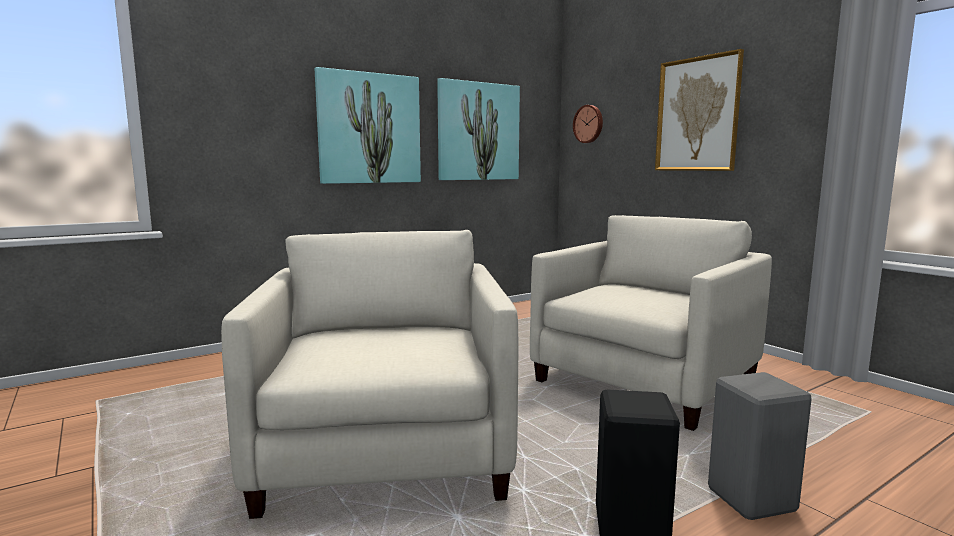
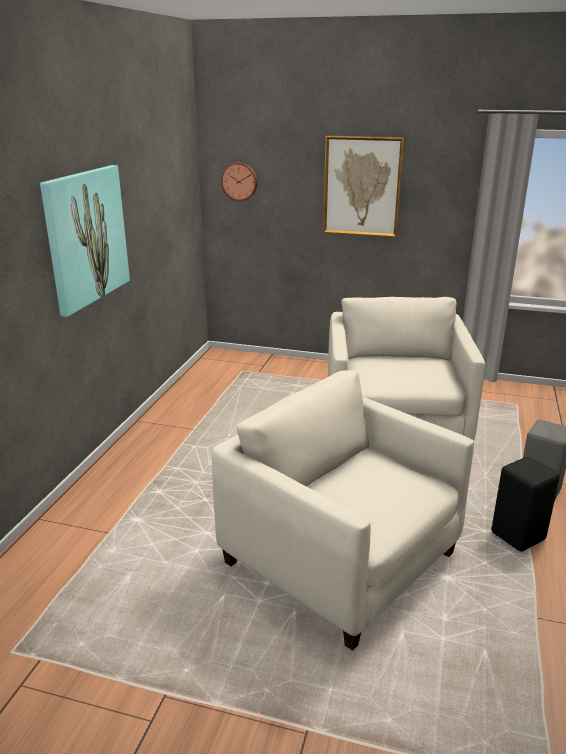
camera: 40 degrees left, 15 degrees up
(478, 132) = (154, 207): picture -> none

